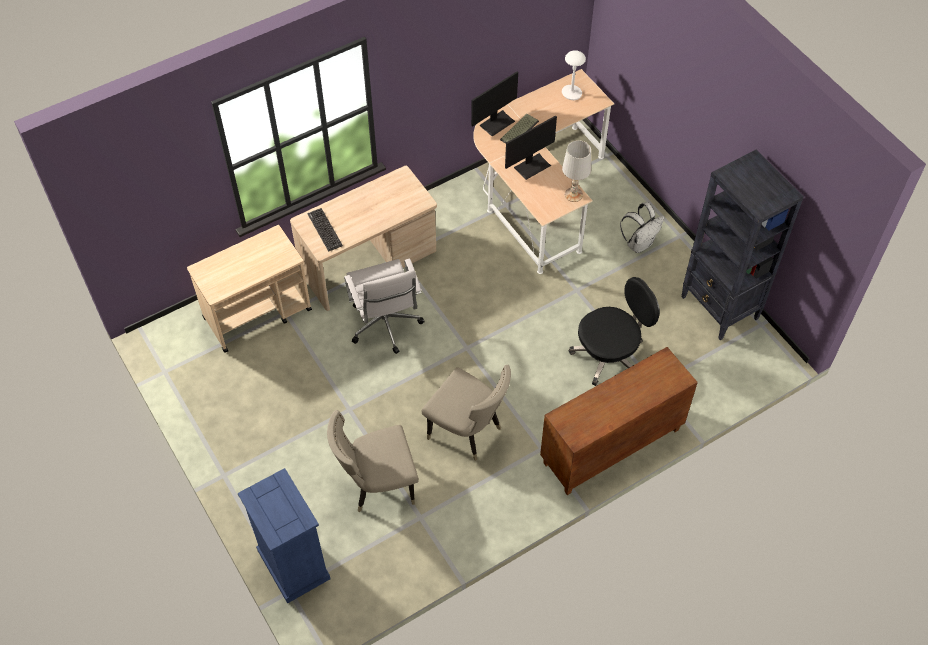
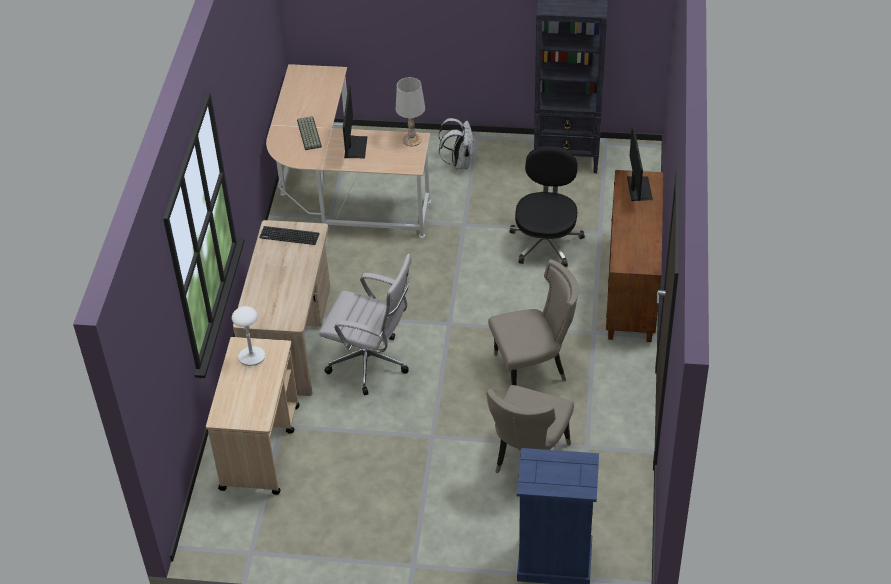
camera: 50 degrees left, 10 degrees down
(325, 230) = (272, 309): keyboard -> keyboard (289, 236)
(497, 122) = (284, 142): monitor -> monitor (638, 188)
(571, 93) = (307, 83): white table lamp -> white table lamp (252, 357)

